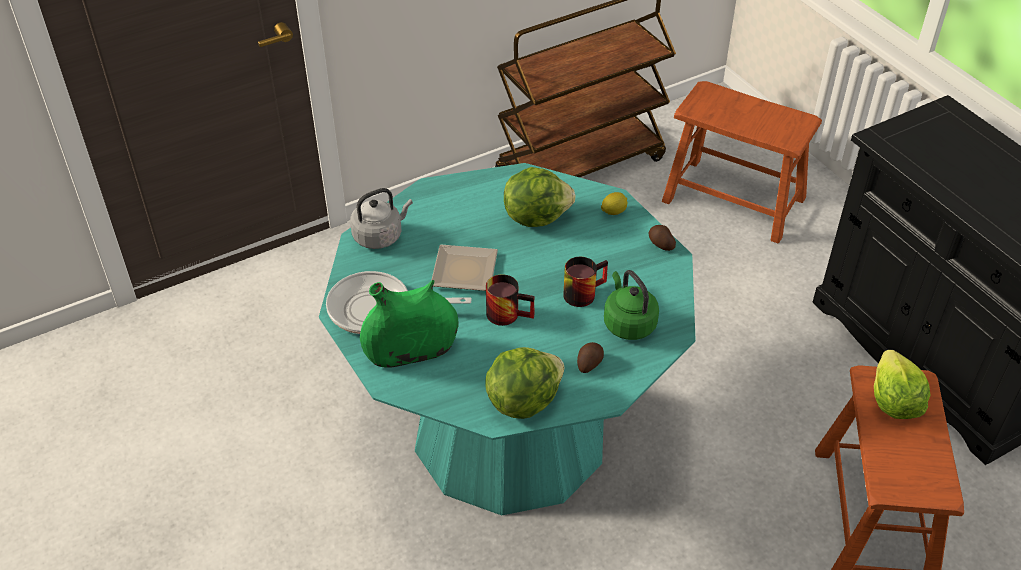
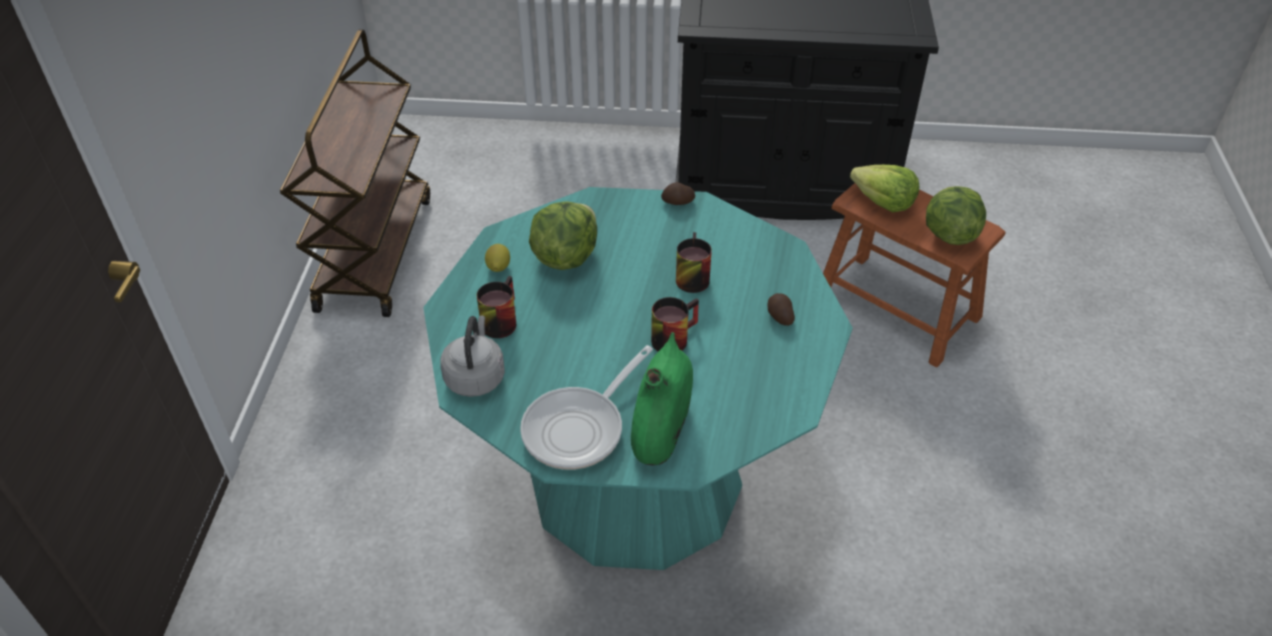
camera: 55 degrees left, 0 degrees up
(441, 218) = (498, 320): none -> mug
(462, 269) = (585, 339): plate -> none
(523, 400) = (789, 381): lettuce -> lettuce (949, 234)
(613, 212) = (610, 208): lemon -> lemon (498, 267)
(628, 323) = (753, 269): green kettle -> none
(733, 199) = (523, 188): brown stool -> none

